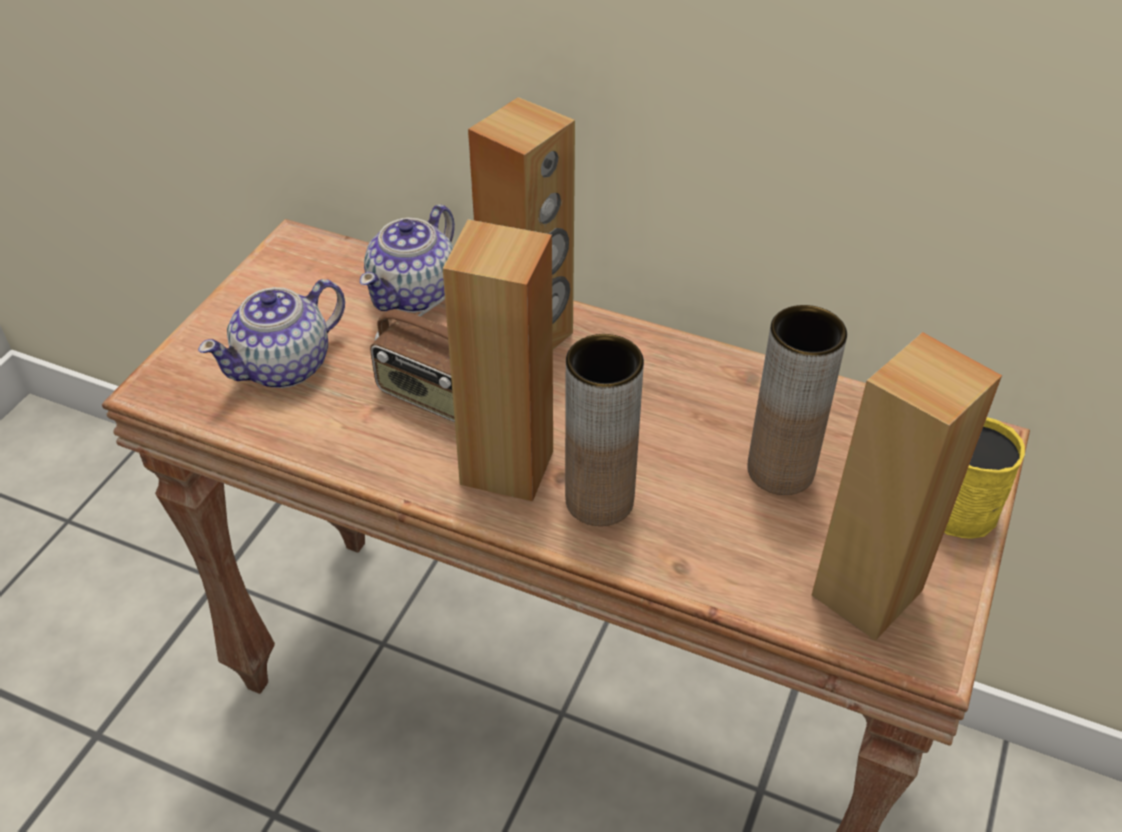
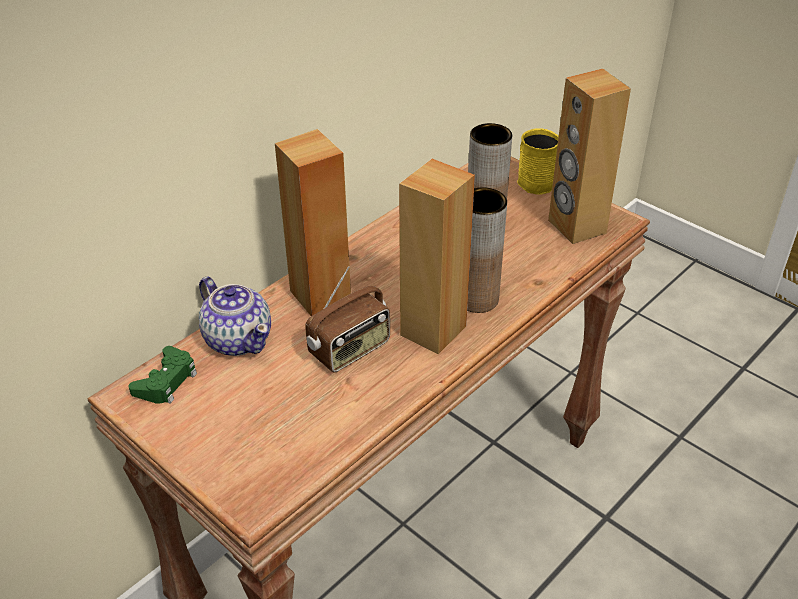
camera: 70 degrees left, 5 degrees down
(285, 366) = (275, 421): teapot -> none
(324, 262) = (166, 381): none -> green game controller

